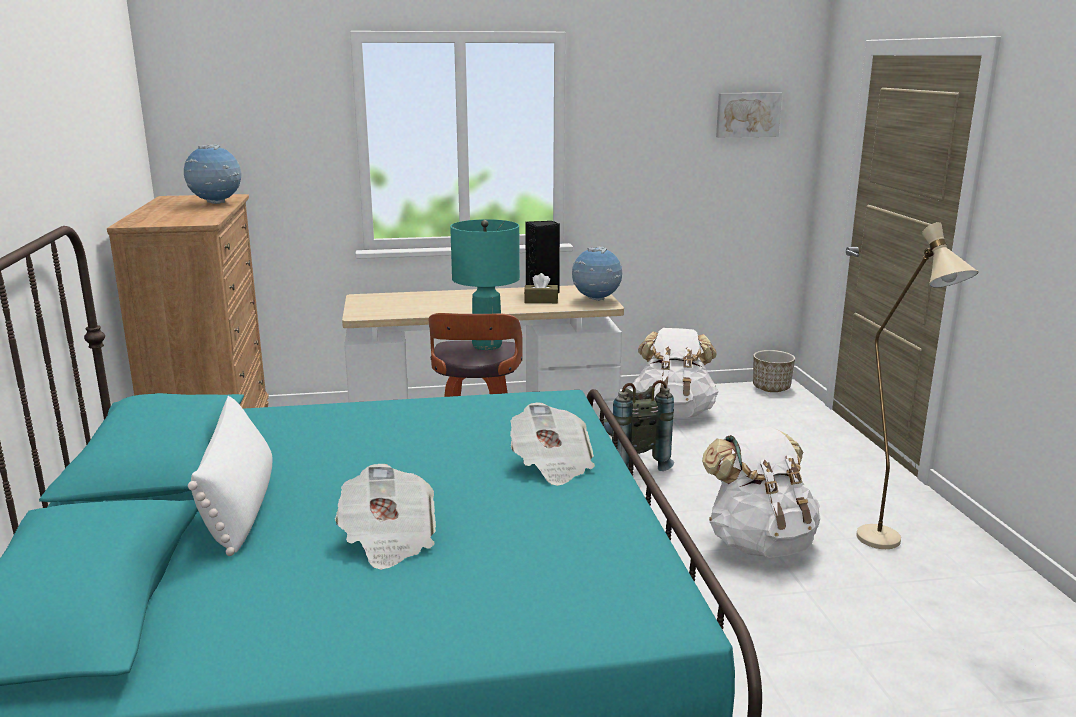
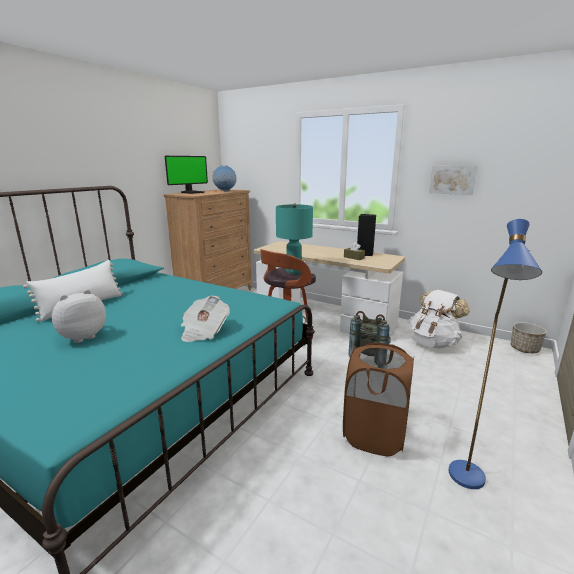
camera: 40 degrees right, 0 degrees up
(155, 215) = (192, 192): none -> monitor
(388, 540) = (82, 337): newspaper -> plush toy
(596, 300) = (383, 262): globe -> none
(747, 114) = (532, 155): picture -> picture (452, 180)
(759, 543) = (374, 435): white backpack -> brown laundry basket
(889, 546) = (467, 485): beige floor lamp -> blue floor lamp

